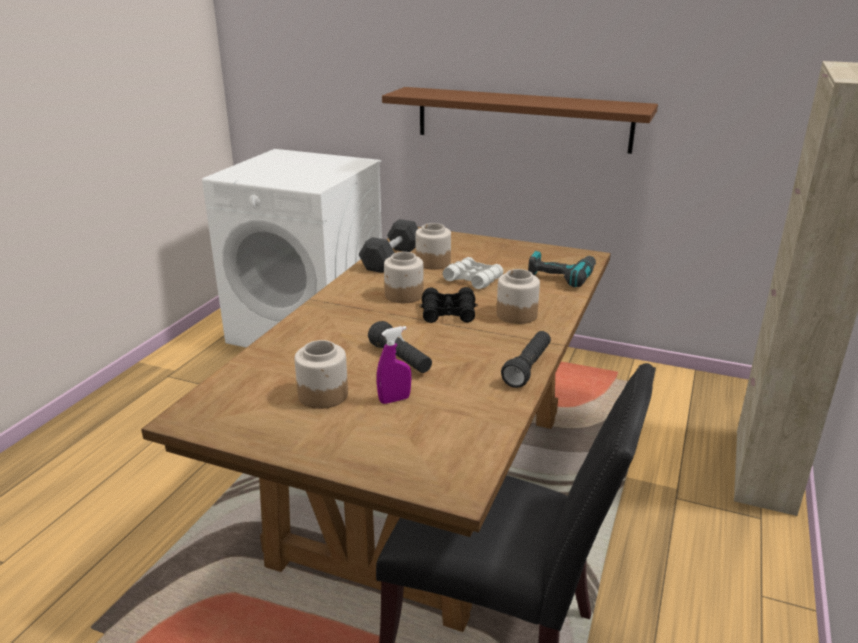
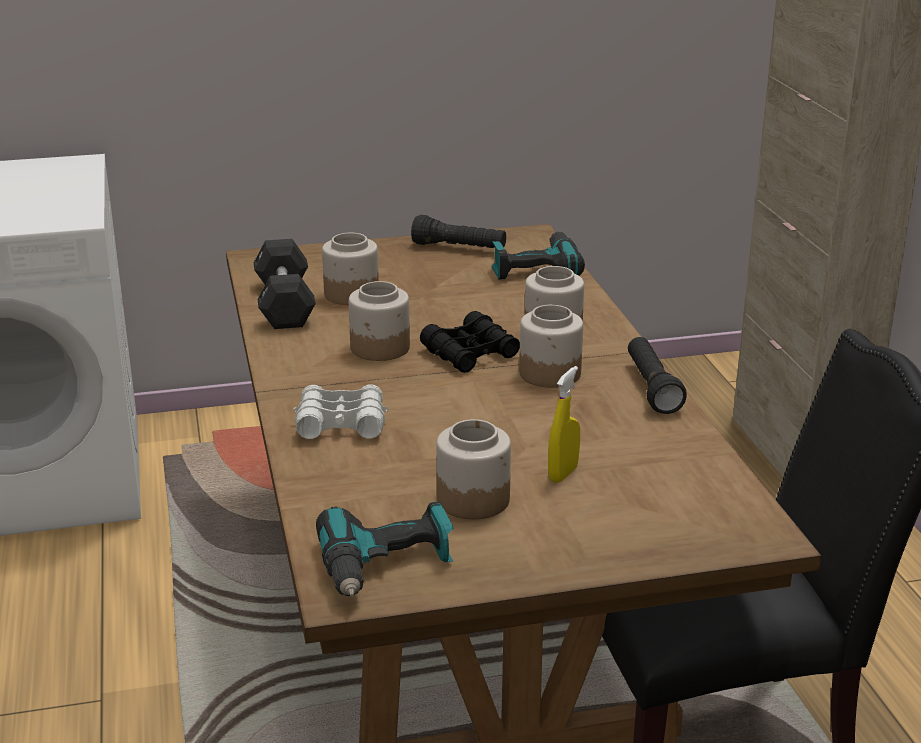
camera: 35 degrees left, 0 degrees up
(225, 413) = (387, 566): none -> power drill
(394, 400) = (563, 474): purple spray bottle -> yellow spray bottle
(401, 359) = (499, 427): black flashlight -> black flashlight (459, 248)
(473, 279) = (437, 302): white binoculars -> white binoculars (341, 423)
(477, 339) = (550, 373): none -> jar
(522, 119) = (344, 52): brown shelf -> none

